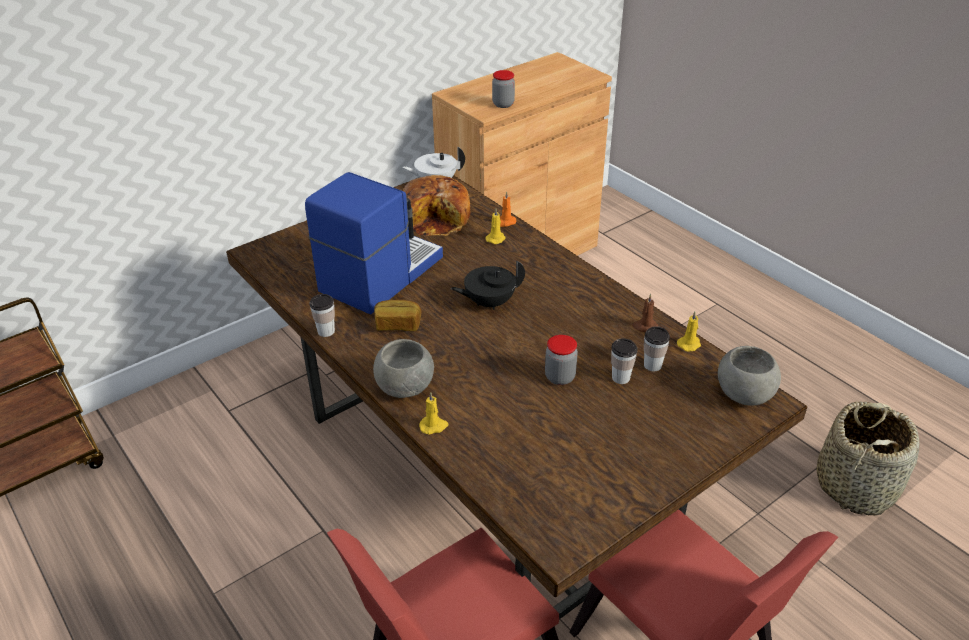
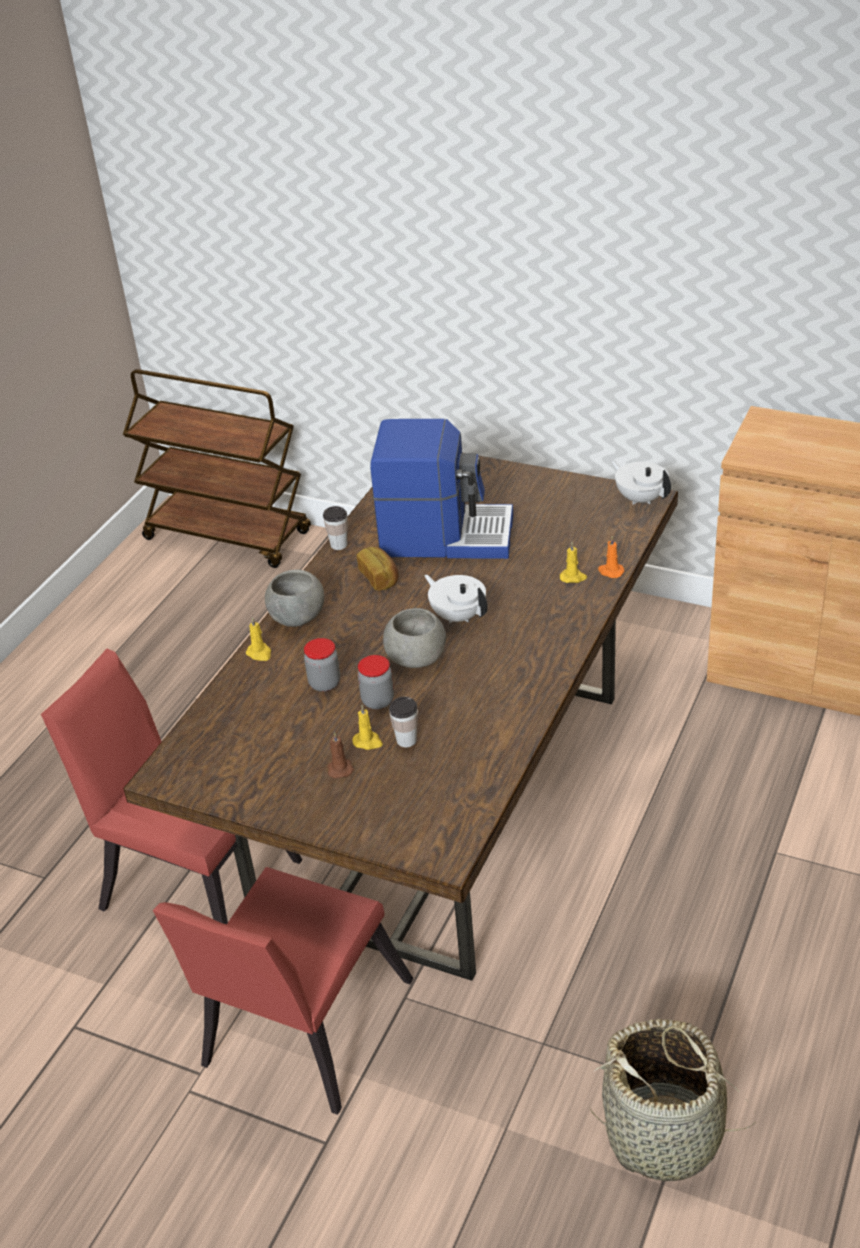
camera: 65 degrees right, 0 degrees up
(437, 218) = (575, 527): bread -> none
(489, 302) = (458, 615): black teapot -> white teapot
(503, 104) = (780, 458): jar -> jar (324, 683)
(644, 327) = (504, 730): brown candle -> brown candle (340, 768)
(652, 365) = (443, 755): cup -> none
(689, 344) = (500, 771): yellow candle -> yellow candle (368, 742)
(743, 394) = (443, 834): grey bowl -> grey bowl (416, 658)

